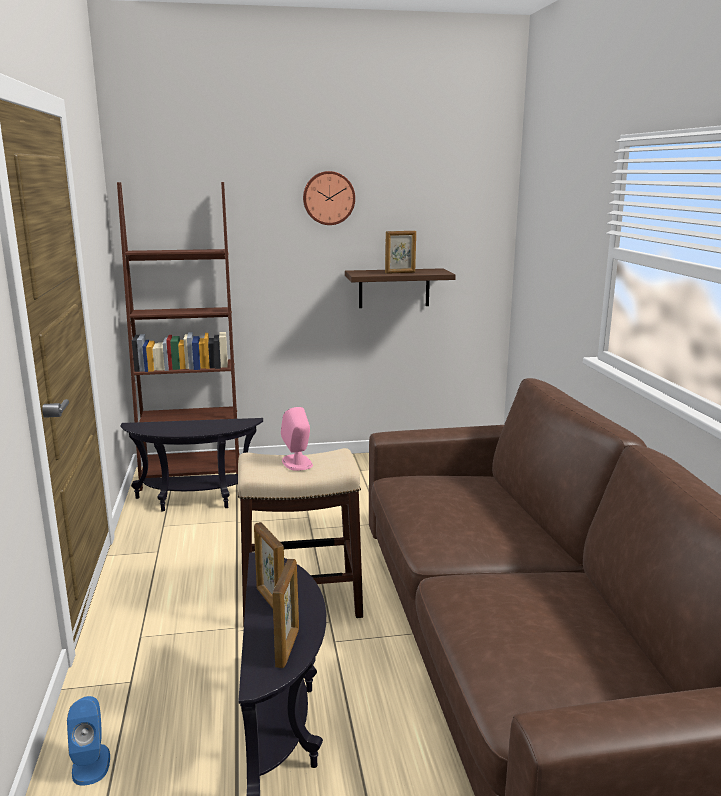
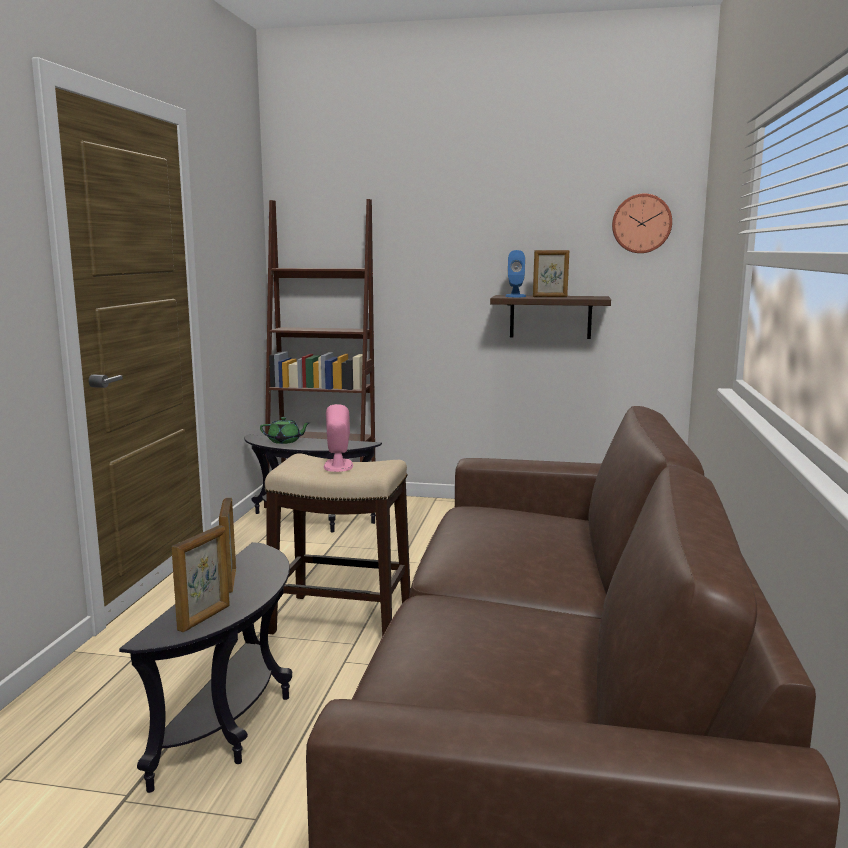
camera: 20 degrees right, 5 degrees down
(91, 763) = (51, 713): blue speaker -> blue speaker (515, 296)
(169, 427) = (285, 441): none -> green teapot
(328, 198) = (480, 216): wall clock -> wall clock (641, 223)

